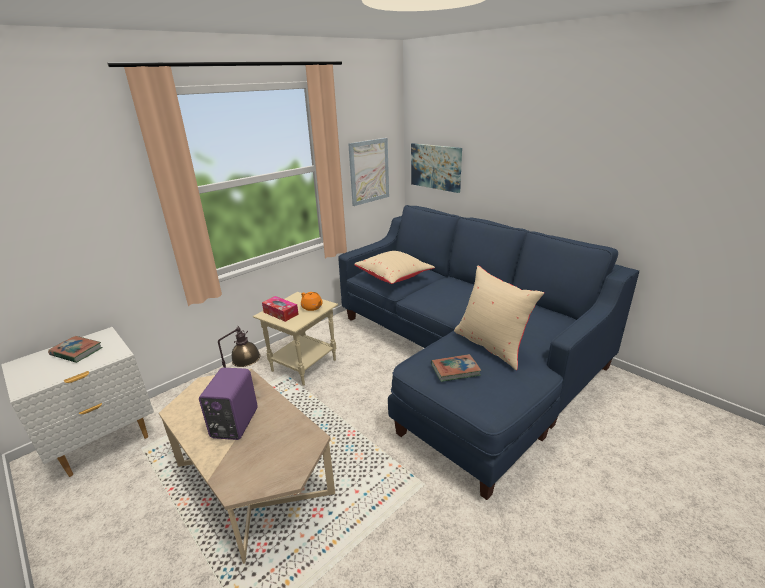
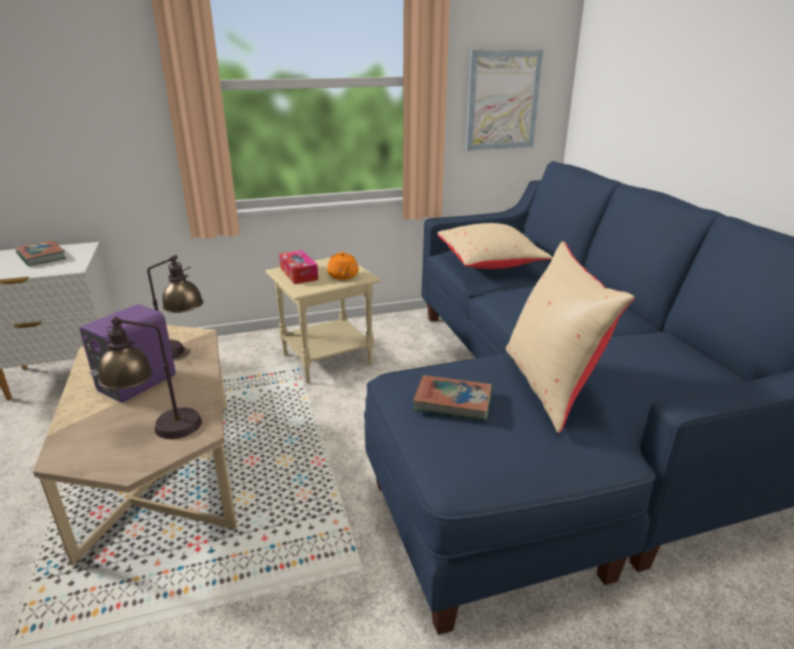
camera: 25 degrees right, 0 degrees up
(284, 447) = (159, 430): none -> table lamp
(436, 167) = (612, 102): picture -> none

